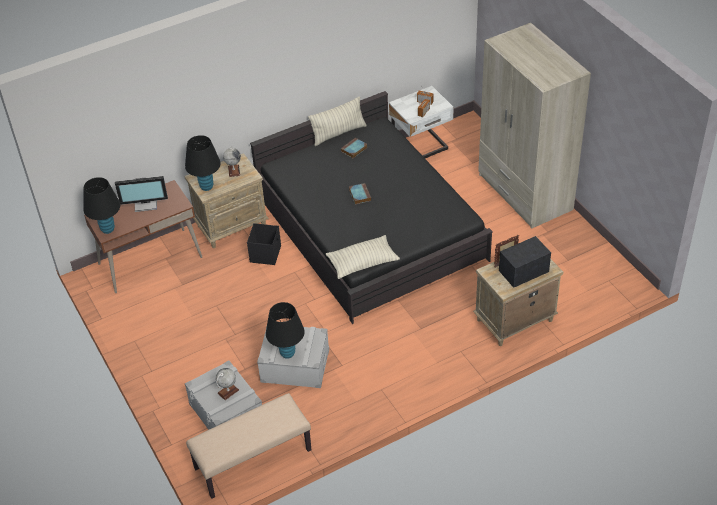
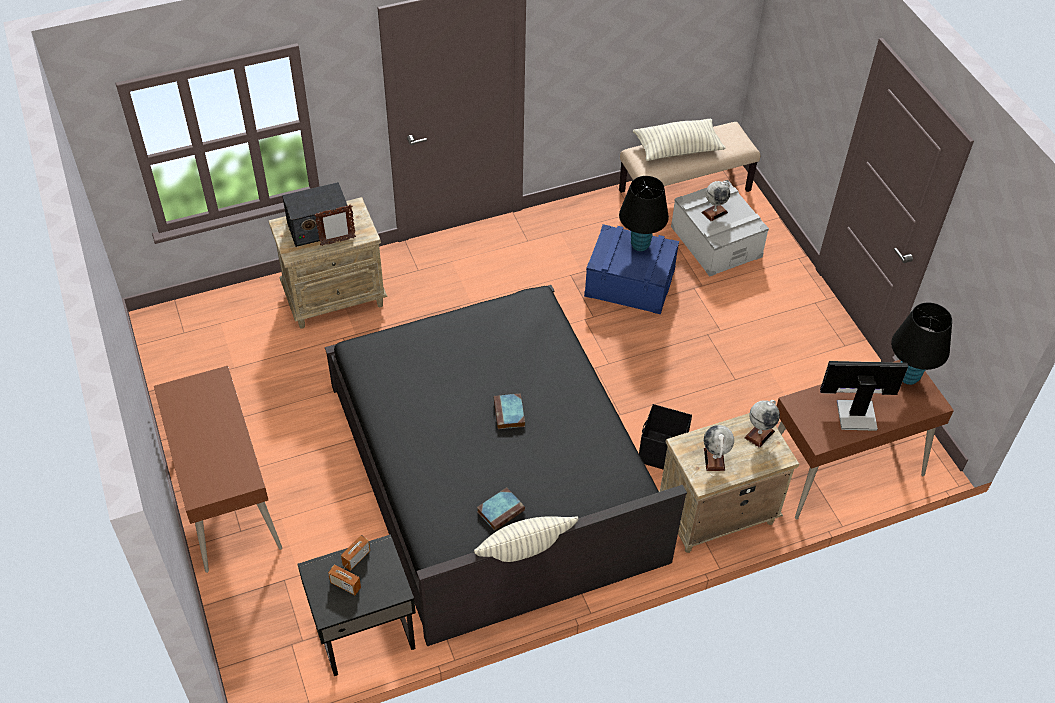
camera: 175 degrees left, 5 degrees up
(206, 186) = (759, 434): black table lamp -> globe
(295, 366) = (630, 282): grey storage box -> blue storage box
(362, 263) = (527, 301): pillow -> pillow (677, 149)
(421, 148) = (364, 632): white nightstand -> black nightstand
(524, 192) = (226, 500): beige wardrobe -> brown desk

